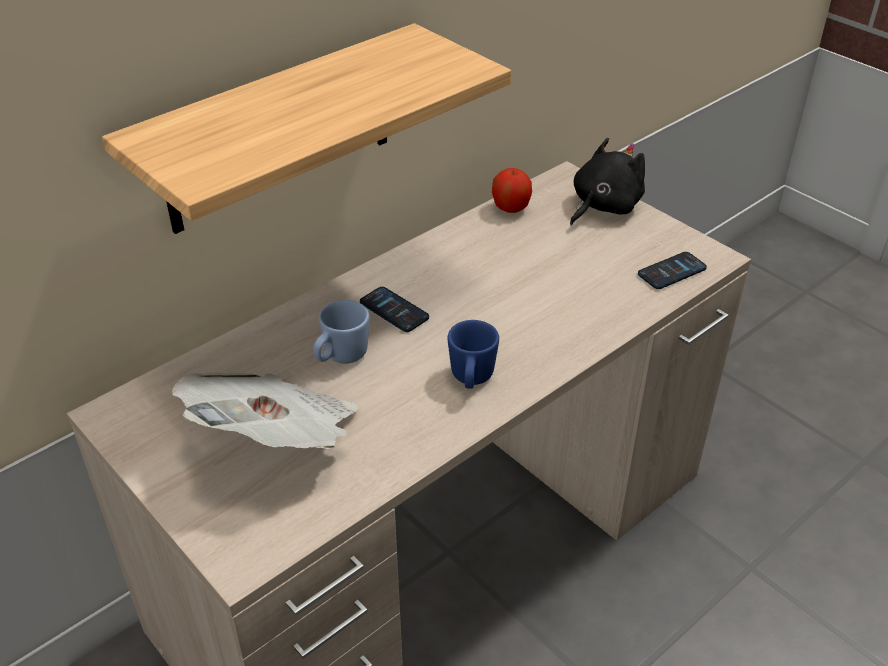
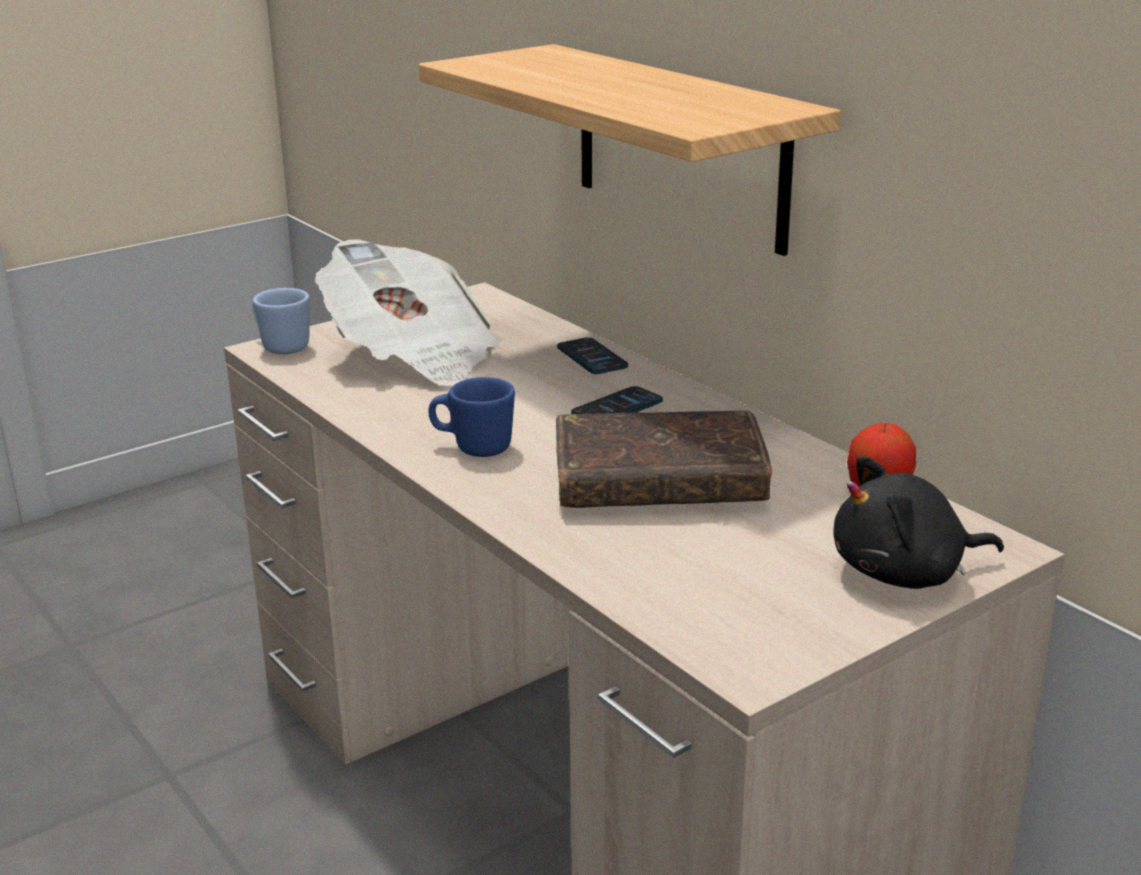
camera: 95 degrees right, 15 degrees down
(341, 357) = (533, 381): blue mug -> blue mug (280, 346)
(513, 288) = (659, 482): none -> brown book
(603, 206) = (905, 573): black plush toy -> black plush toy turned 120 degrees clockwise
(672, 271) = (702, 618): phone -> phone (592, 357)

